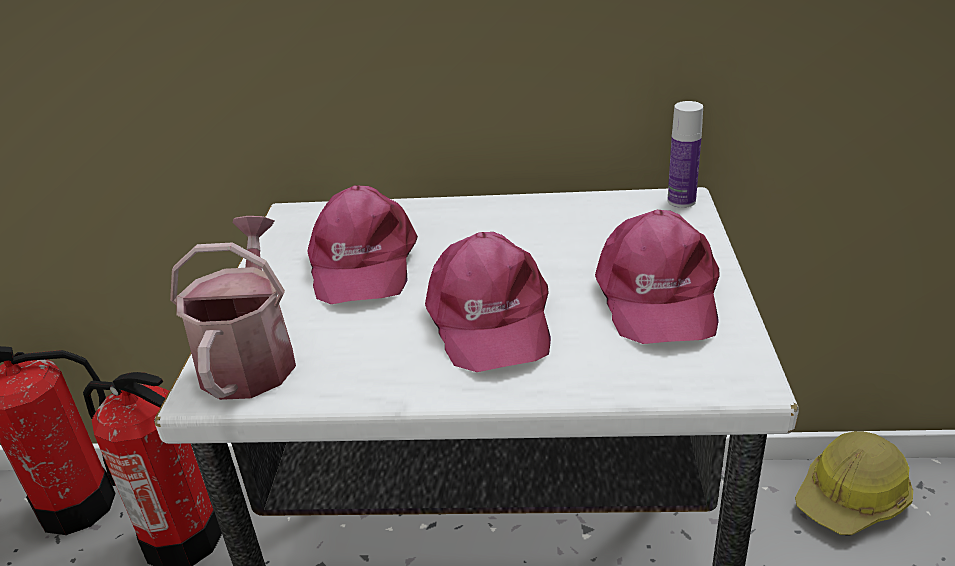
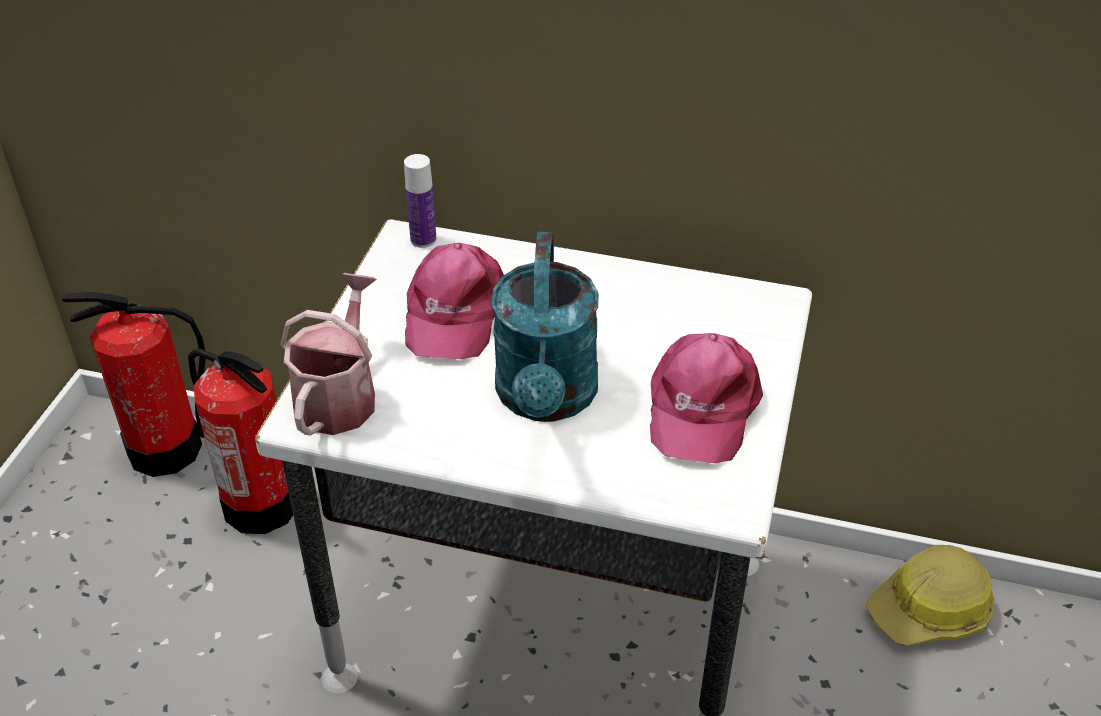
camera: 10 degrees right, 10 degrees up
(488, 318) = (546, 399): pink cap -> turquoise watering can
(681, 201) = (776, 302): bottle -> bottle (423, 239)

